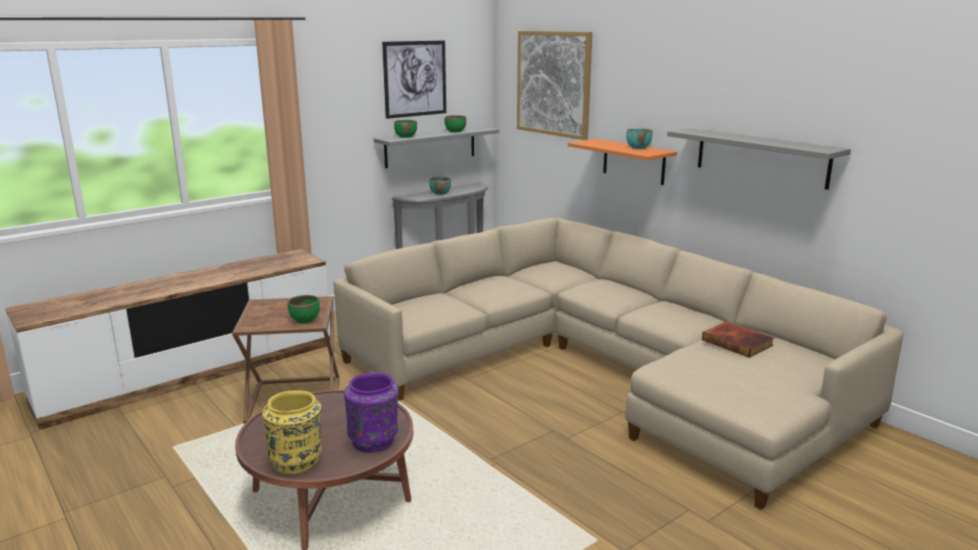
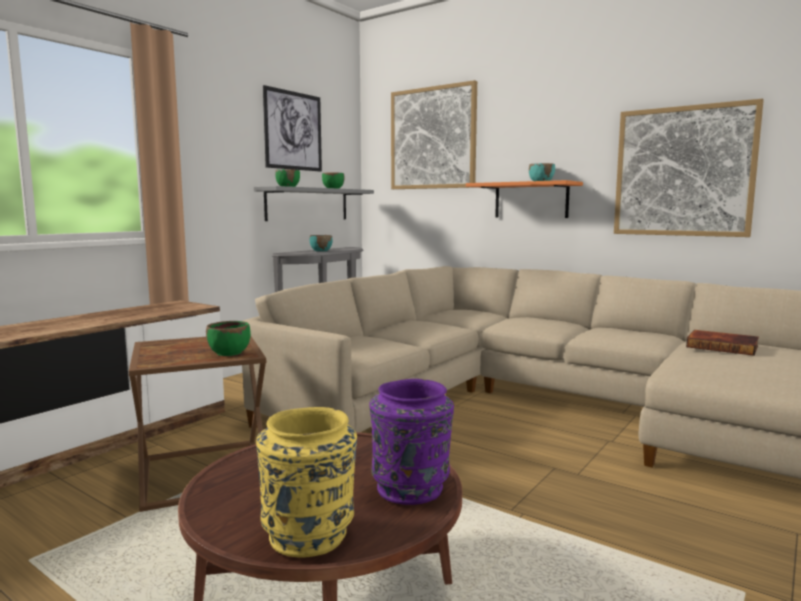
camera: 15 degrees left, 10 degrees down
(761, 157) = (683, 171): grey shelf -> picture

